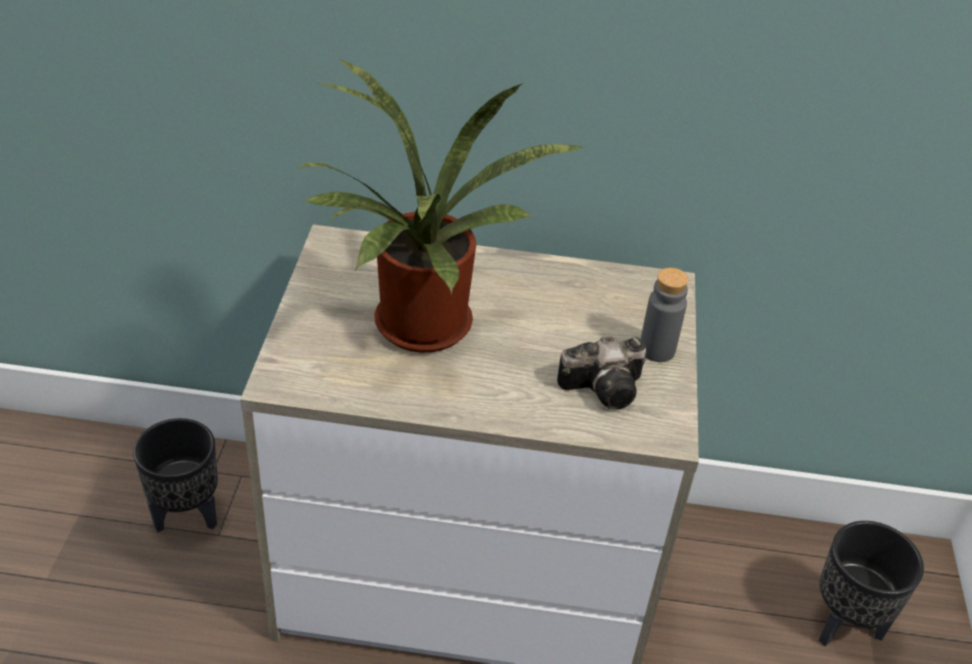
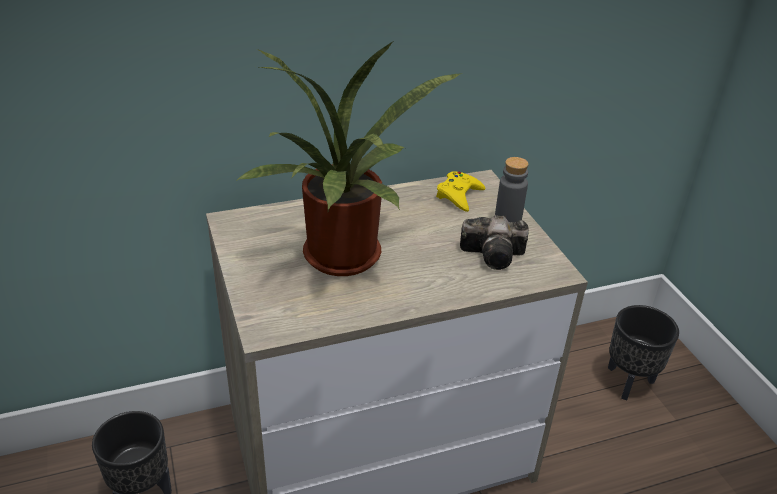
camera: 25 degrees left, 5 degrees down
(607, 387) = (496, 255): camera -> camera turned 45 degrees clockwise
(623, 295) = (459, 195): none -> yellow game controller

